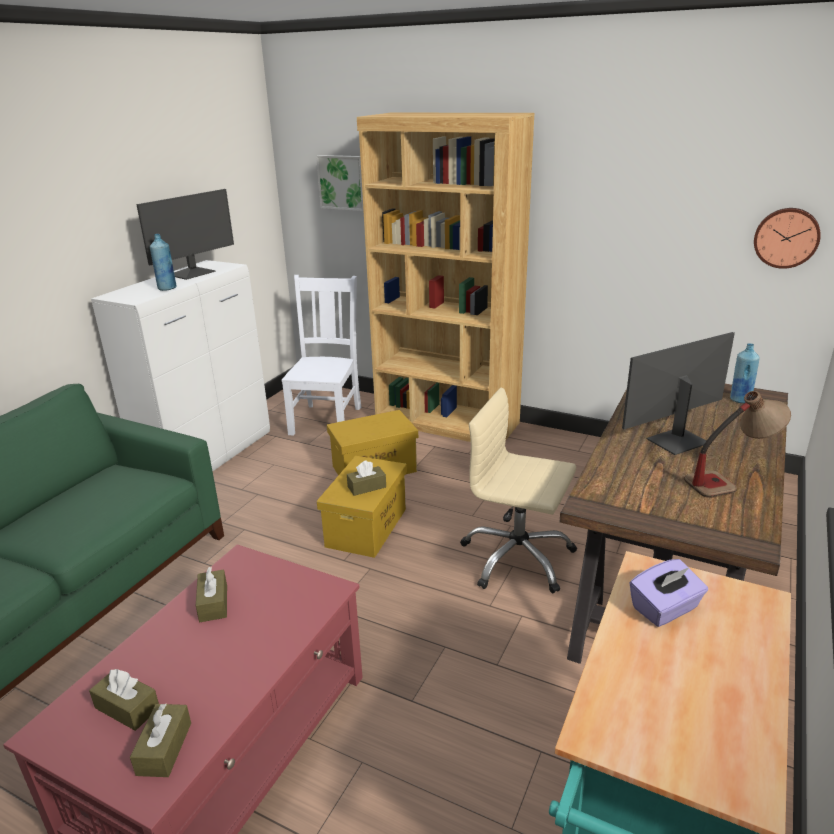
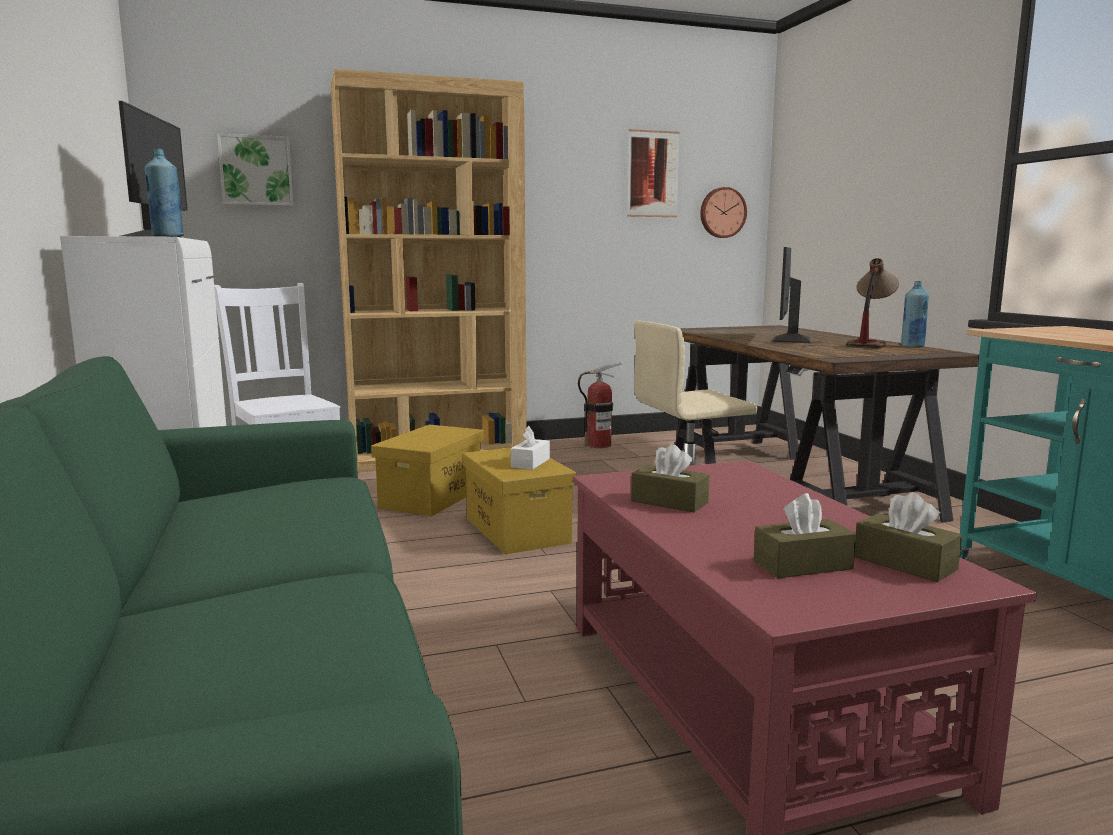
camera: 45 degrees left, 15 degrees down
(367, 487) = (530, 463): brown tissue box -> white tissue box
(583, 451) = (599, 445): none -> fire extinguisher
(665, 609) = (1054, 333): purple tissue box -> none
(696, 190) = (653, 174): none -> picture
(739, 400) = (766, 328): blue bottle -> blue bottle (912, 346)

